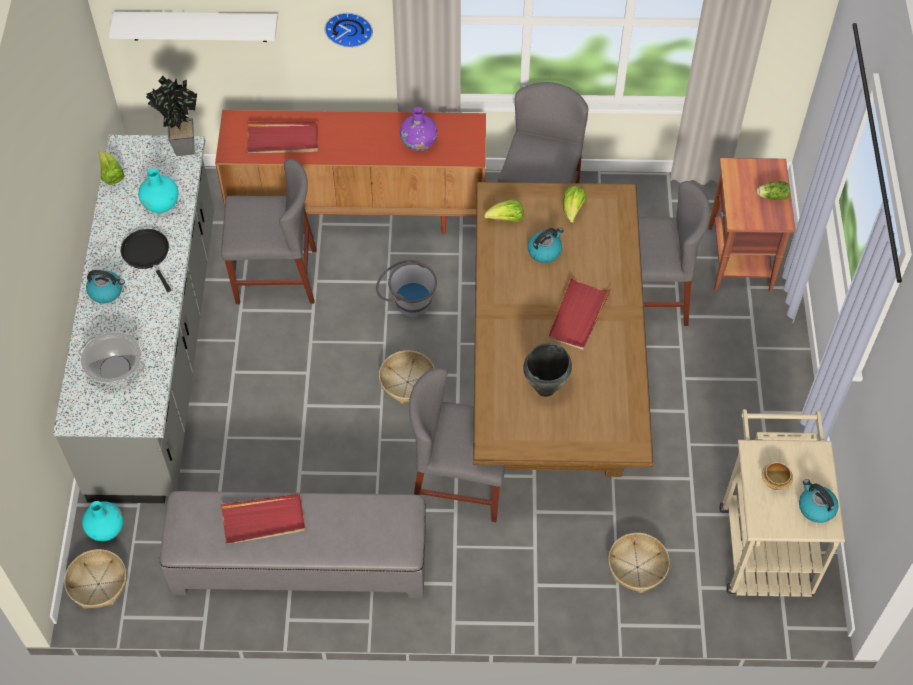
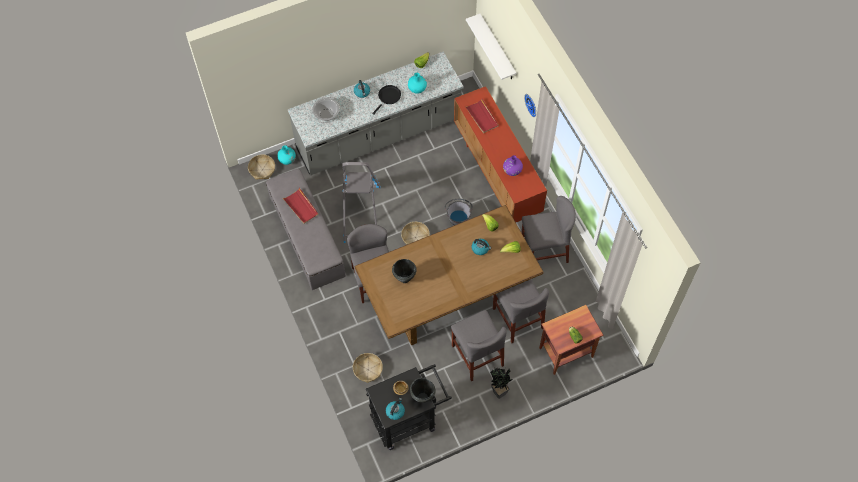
camera: 65 degrees right, 5 degrees up
(181, 147) = (452, 80): potted plant -> potted plant (499, 390)
(276, 276) = (443, 160): grey chair -> grey chair (477, 355)
(307, 446) = (362, 213): none -> grey step ladder
(578, 315) = (451, 277): red tray -> none
(764, 539) = (408, 419): beige cart -> black cart
(806, 452) = (423, 398): none -> black cooking pot

